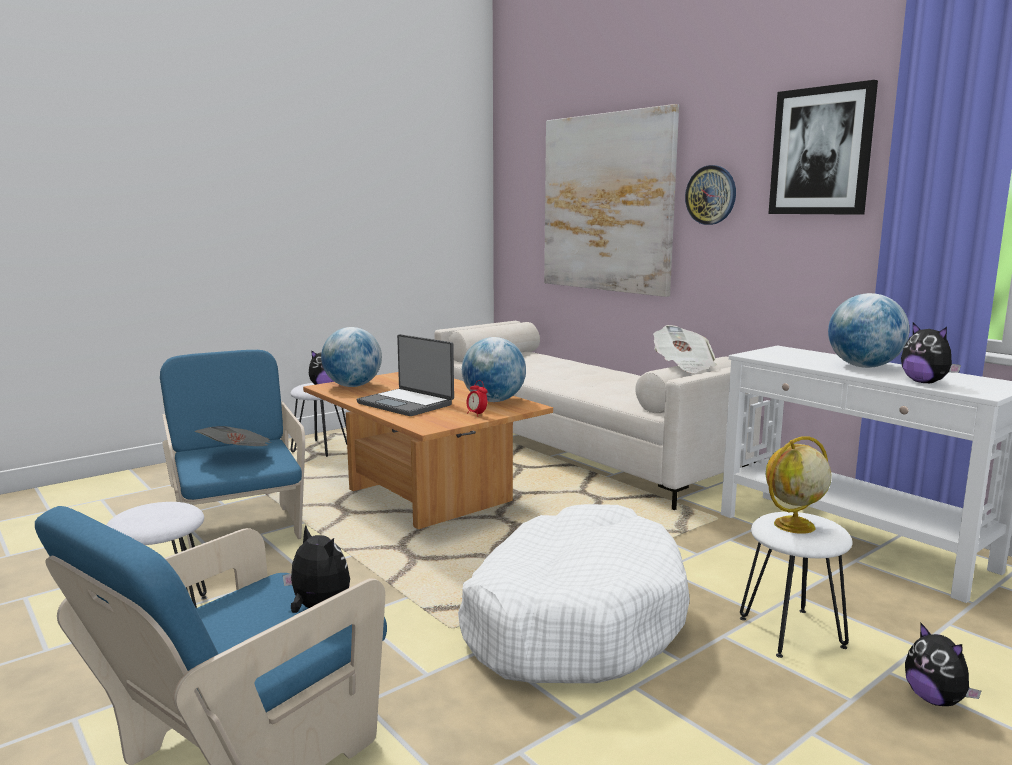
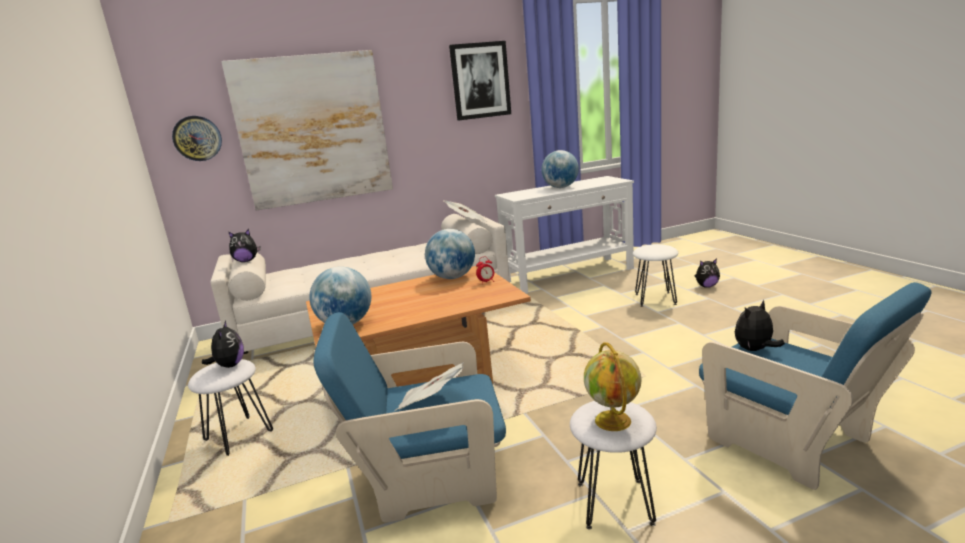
camera: 70 degrees left, 5 degrees up
(407, 404) = (435, 302): laptop -> none
(573, 619) = (637, 342): white dog bed -> none
(711, 195) = (411, 113): wall clock -> wall clock (197, 138)
(793, 526) = (657, 249): globe -> globe (613, 421)
(925, 382) = (598, 184): plush toy -> plush toy (246, 261)

